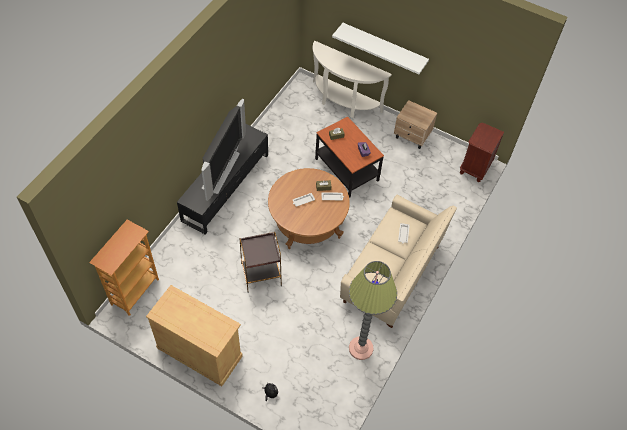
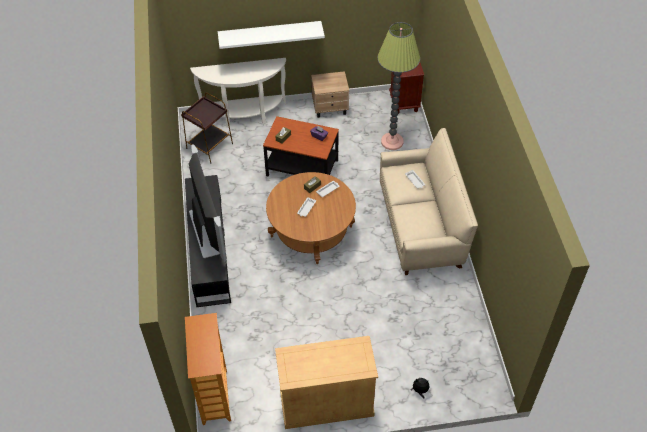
camera: 35 degrees left, 5 degrees down
(260, 274) = (314, 301): brown side table -> brown side table (209, 146)
(361, 348) = (454, 300): floor lamp -> floor lamp (392, 142)

